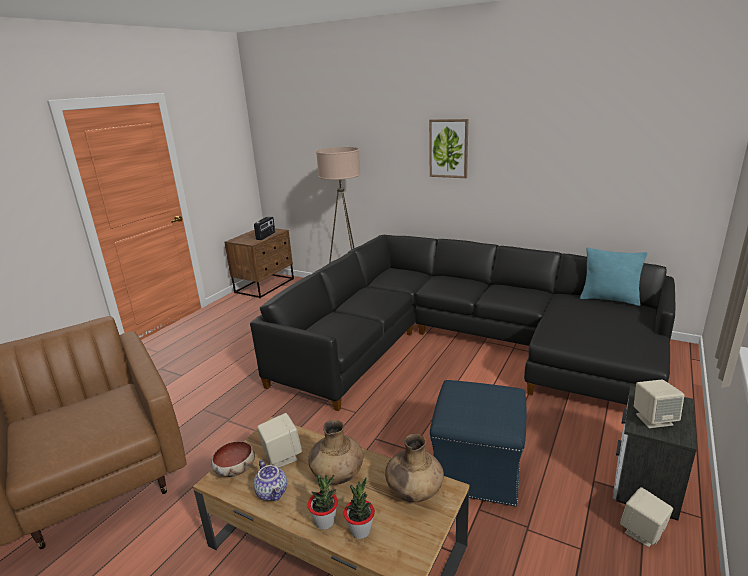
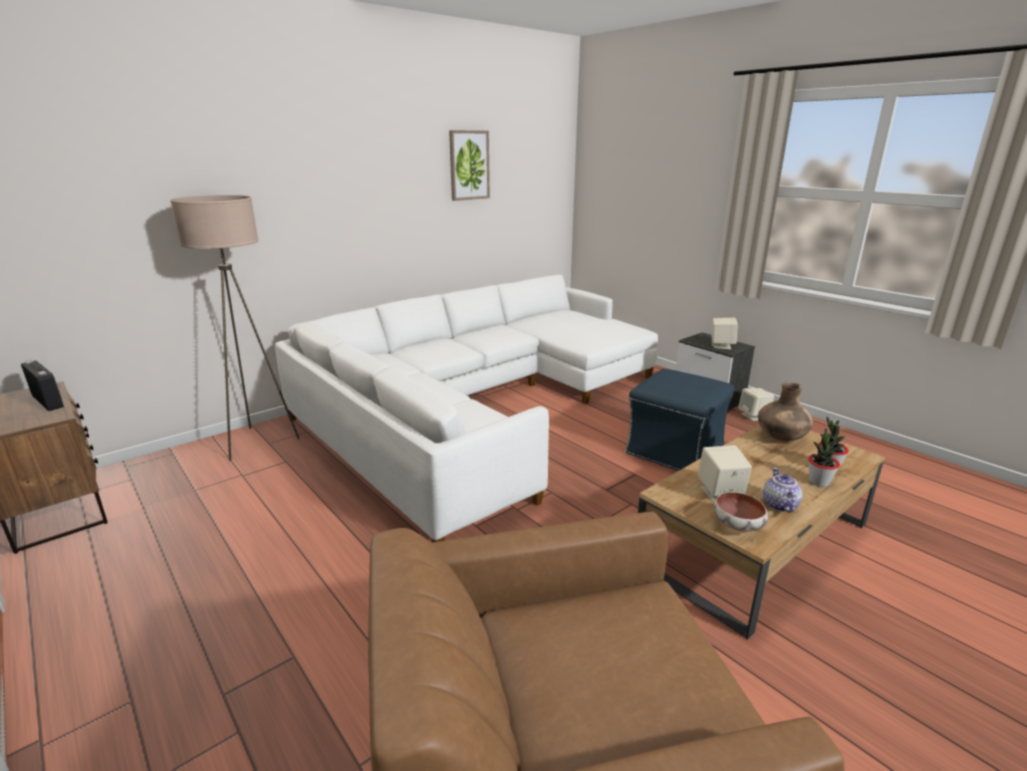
camera: 70 degrees left, 0 degrees up
(273, 492) = (778, 504): teapot -> teapot turned 75 degrees counterclockwise
(337, 475) = (755, 467): brown vase -> none
(448, 148) = (355, 189): picture -> picture (469, 165)
(463, 345) = (478, 406): black sofa -> white sofa
(609, 299) = (545, 313): turquoise pillow -> none

